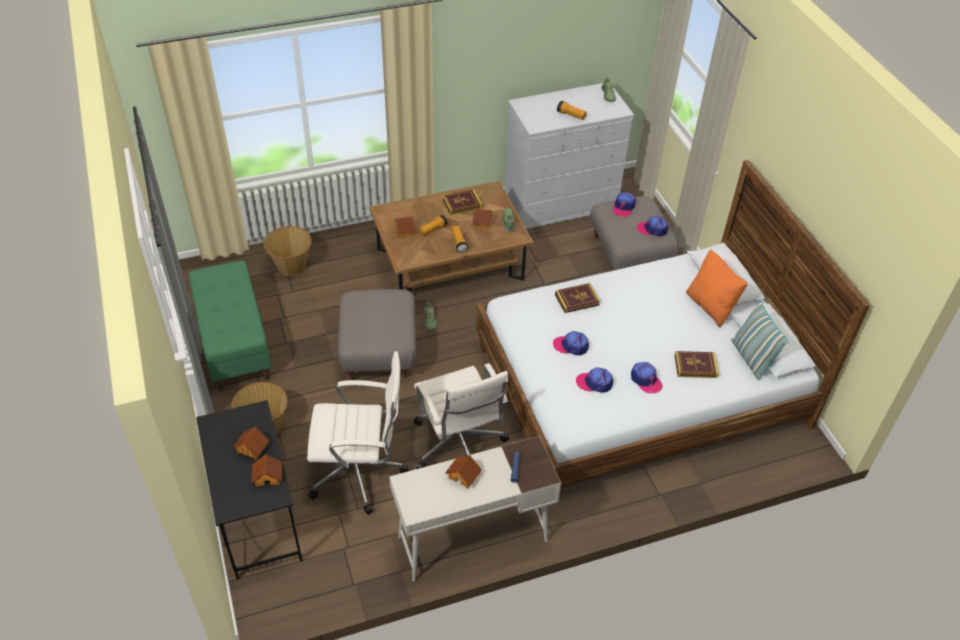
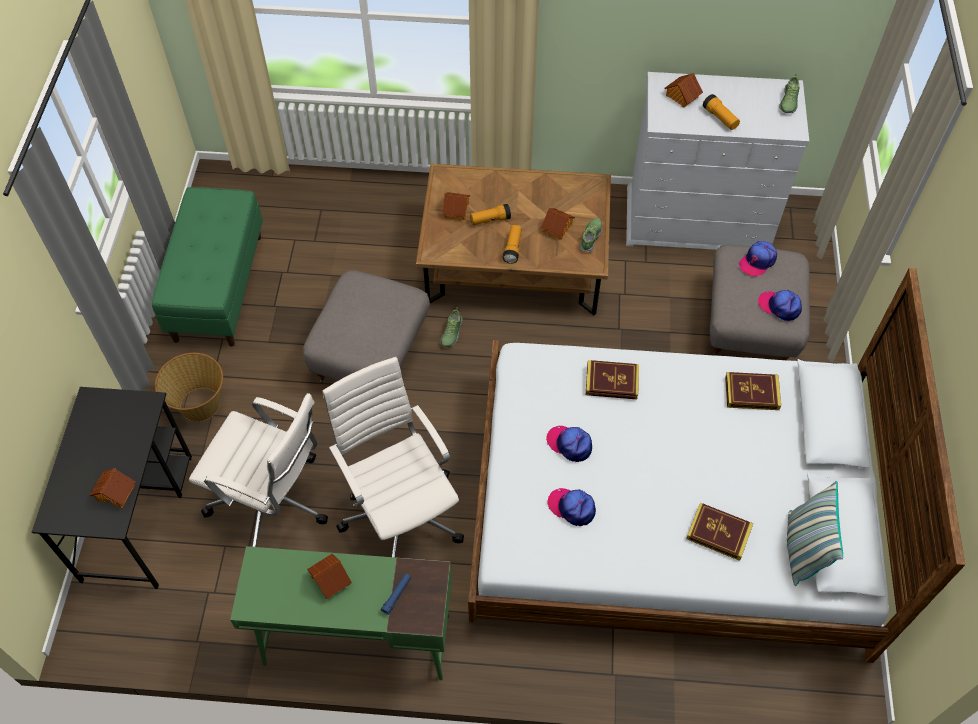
camera: 25 degrees right, 10 degrees up
(251, 448) = (117, 449): toy house -> toy house (681, 96)
(291, 265) = (328, 206): basket -> none
(458, 446) = (401, 512): white office chair -> white office chair turned 150 degrees clockwise
(462, 204) = (546, 194): book -> book (752, 393)
(472, 539) = (356, 639): white desk -> green desk
(645, 380) = (640, 528): cap -> none
(710, 306) = (789, 451): orange pillow -> none

